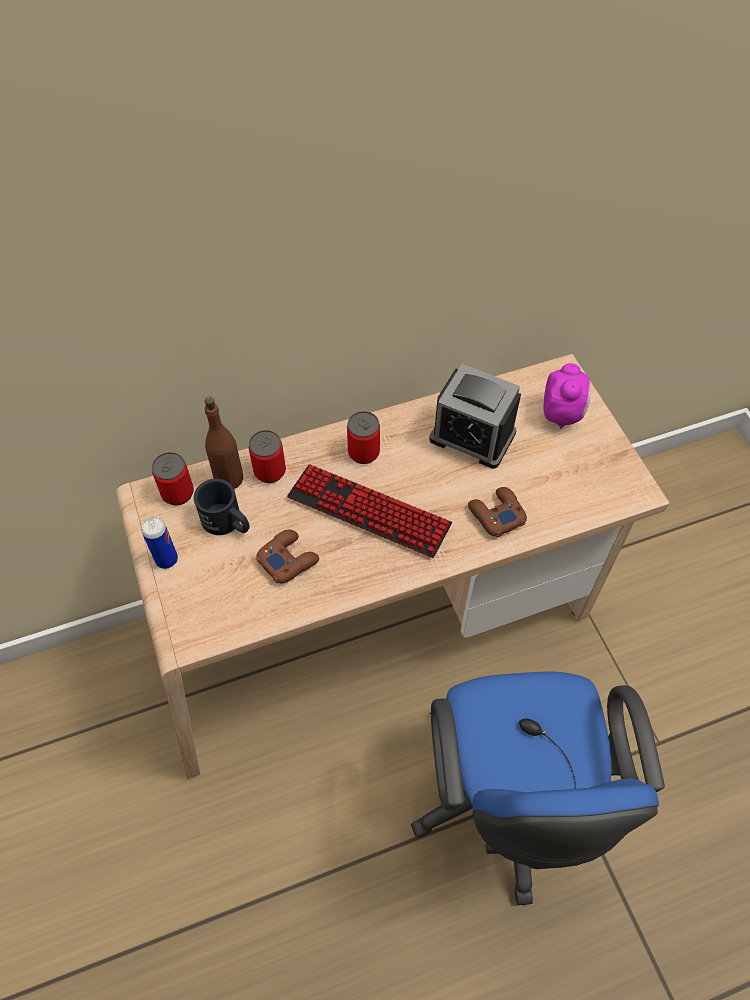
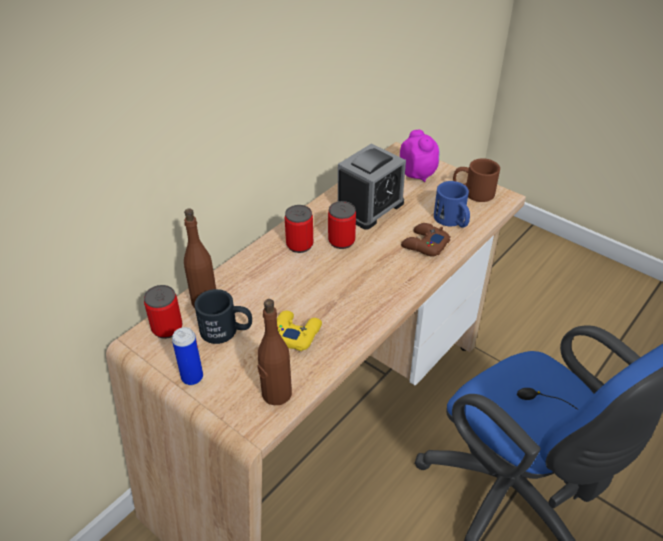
camera: 30 degrees left, 15 degrees down
(227, 616) = (276, 394): none -> brown bottle
(270, 471) = (235, 284): can -> can (341, 241)
(288, 559) = (295, 334): brown game controller -> yellow game controller
(369, 511) = (333, 278): keyboard -> none
(472, 436) = (369, 207): alarm clock -> alarm clock turned 45 degrees counterclockwise
(552, 497) = (452, 221): none -> blue mug
(608, 468) = (473, 192): none -> brown mug

